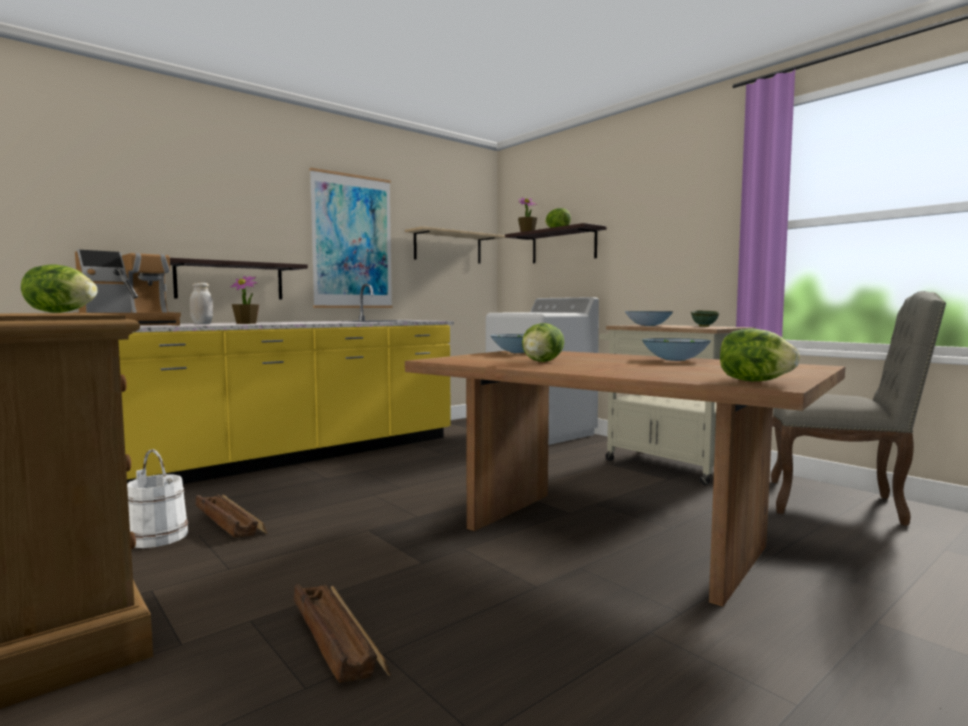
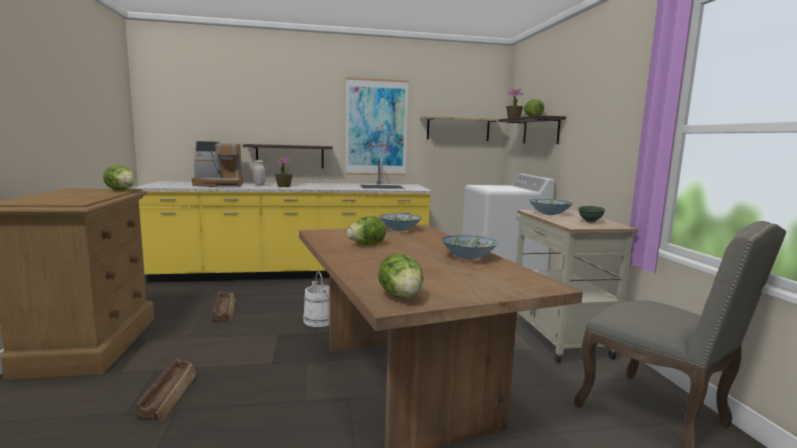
camera: 30 degrees right, 5 degrees up
(158, 536) = (188, 310): white bucket -> white bucket (319, 320)

